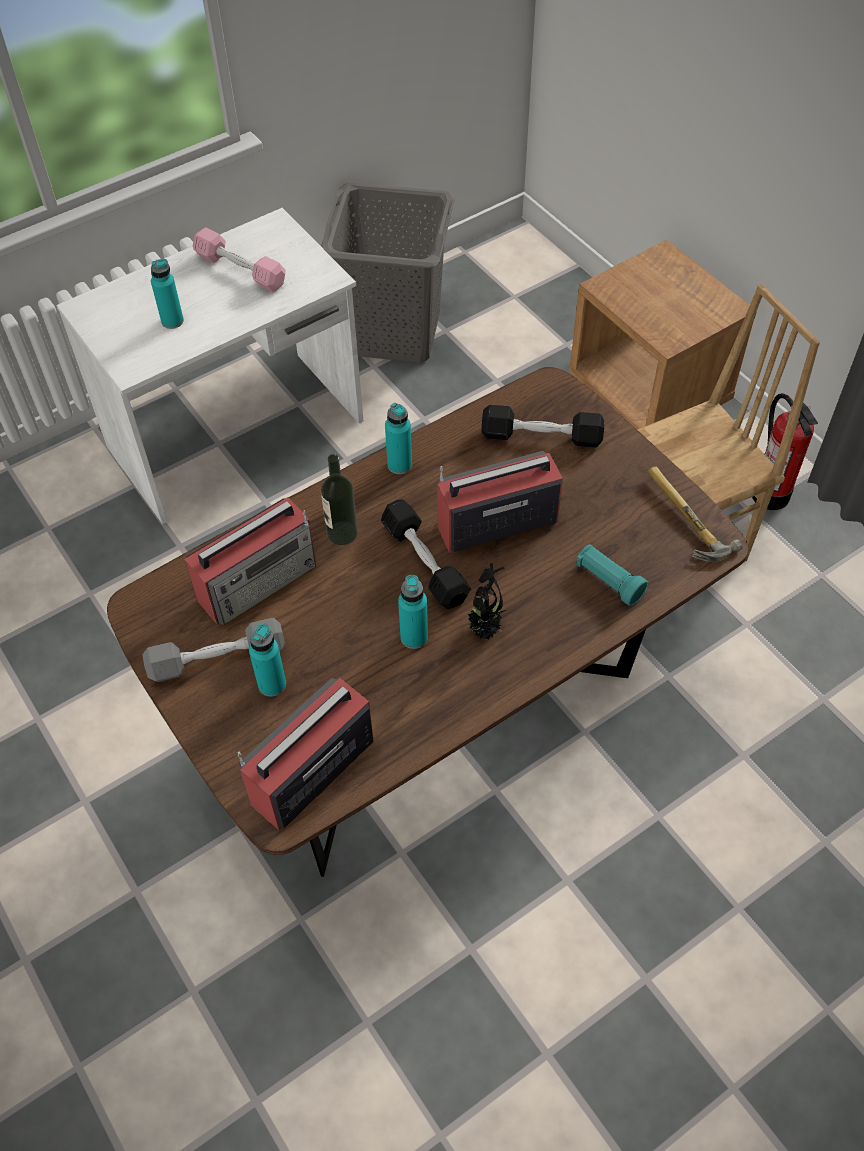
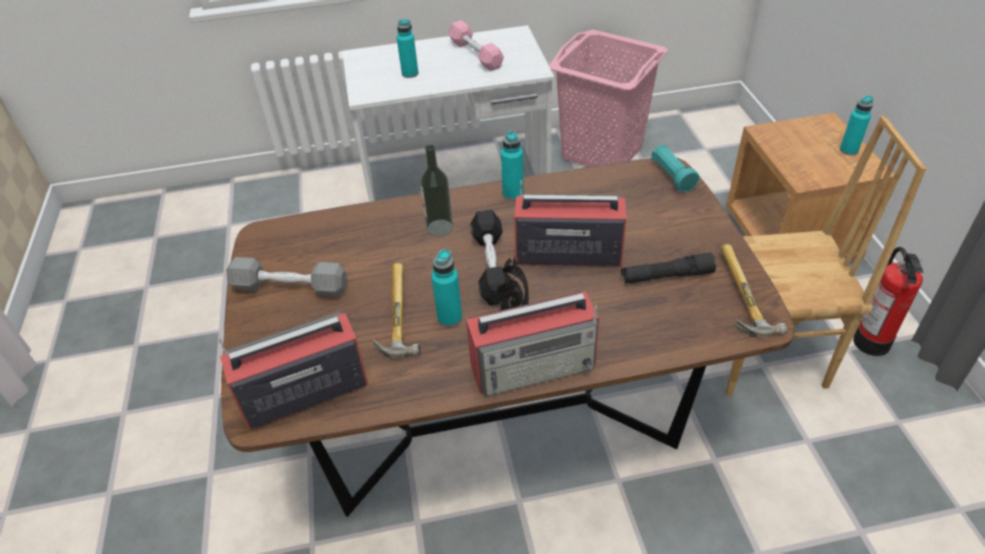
camera: 25 degrees right, 10 degrees down
(259, 581) = (357, 243): radio -> radio (535, 366)
(272, 684) = (317, 317): turquoise bottle -> turquoise bottle (848, 150)
(352, 654) = (393, 315): none -> hammer
(393, 332) = (602, 151): grey laundry basket -> pink laundry basket
(541, 436) = (641, 202): black dumbbell -> none
(606, 520) = (666, 276): none -> black flashlight
(608, 581) = (643, 324): turquoise flashlight -> turquoise flashlight (672, 176)

